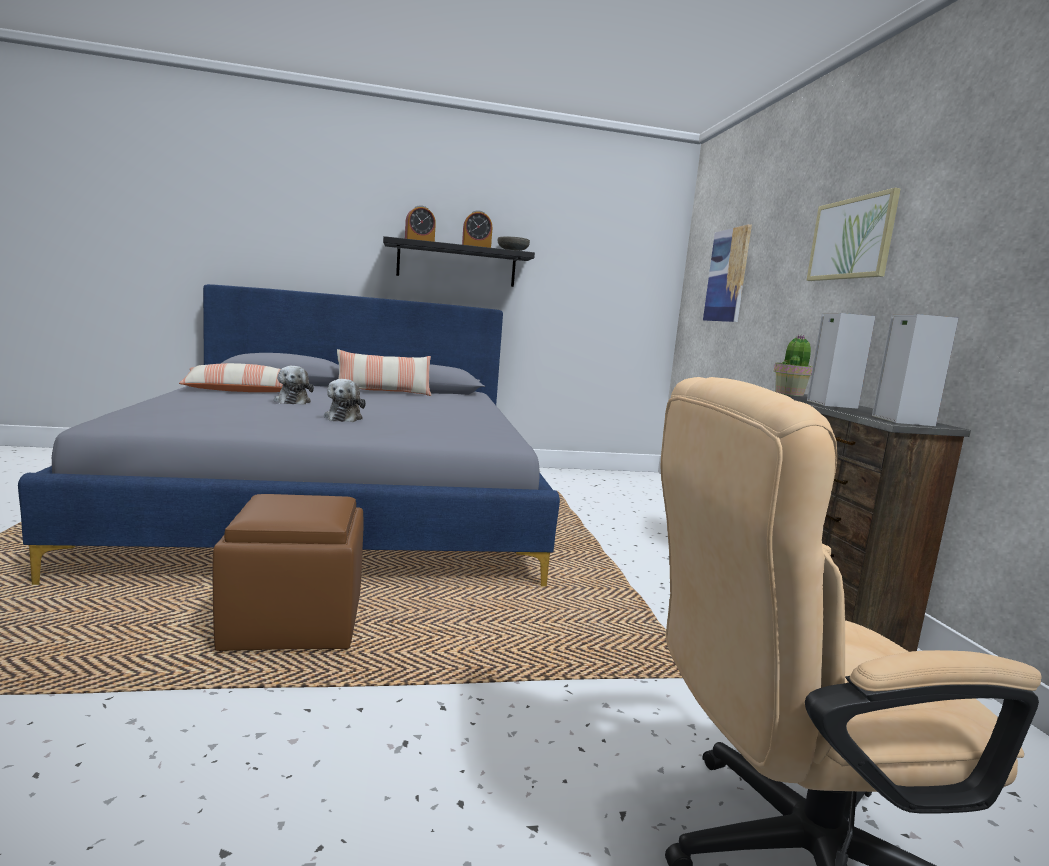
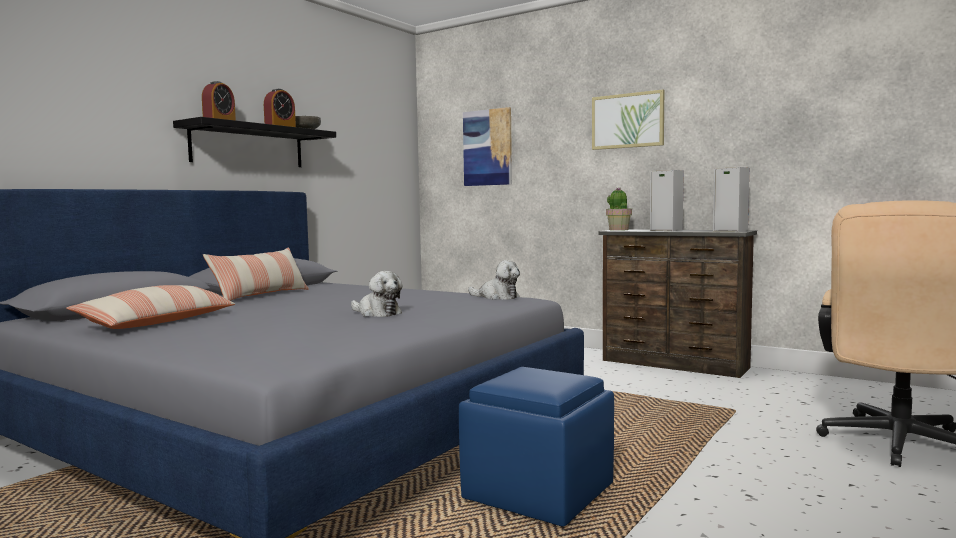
camera: 45 degrees left, 5 degrees down
(293, 401) = (272, 315): plush toy -> plush toy (497, 297)
(296, 622) = (538, 493): brown ottoman -> blue ottoman

